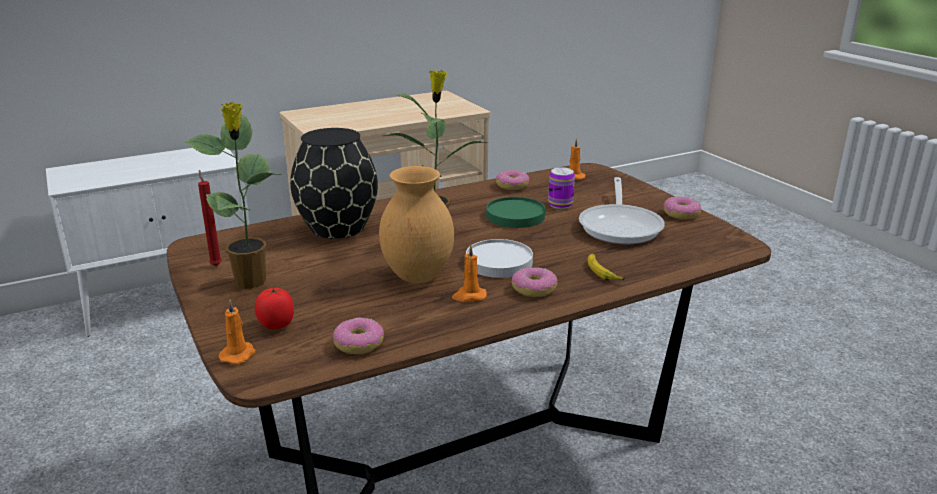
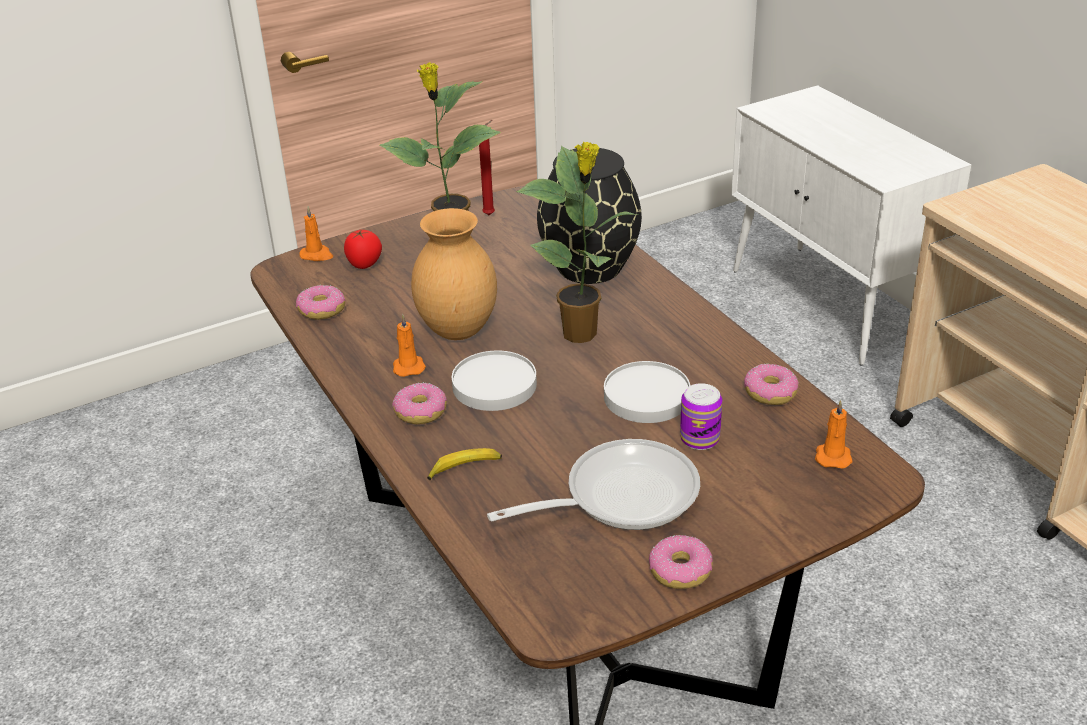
camera: 90 degrees right, 10 degrees up
(515, 216) = (646, 396): green plate -> white plate
(621, 226) = (620, 496): frying pan -> frying pan turned 150 degrees clockwise

